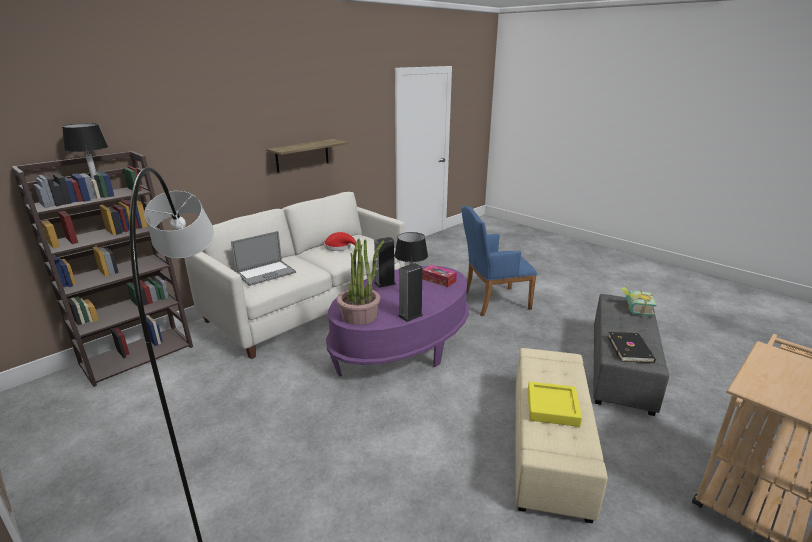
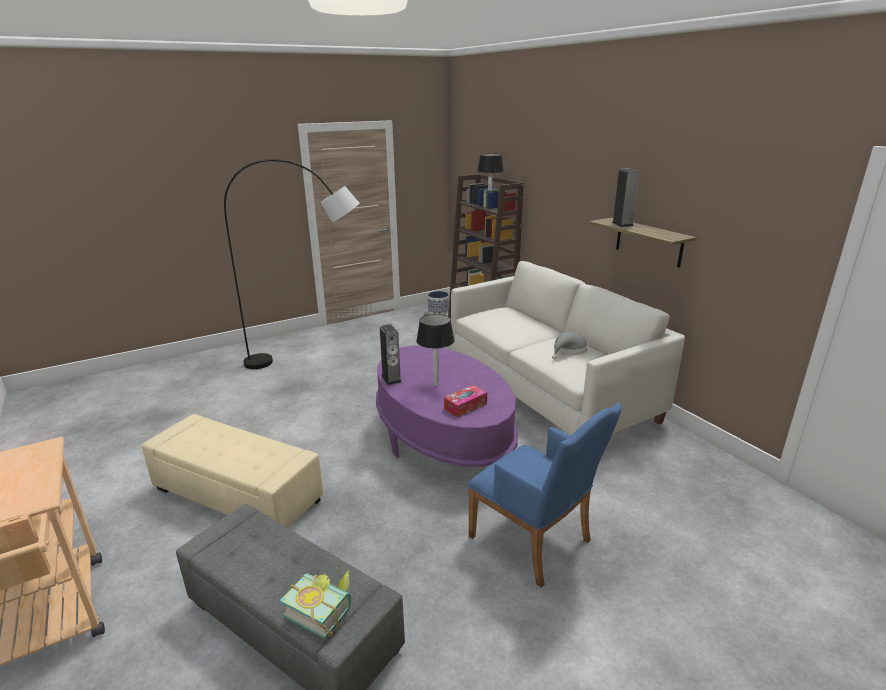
camera: 105 degrees right, 0 degrees up
(47, 402) = (438, 312): none -> planter
(266, 273) = (503, 317): laptop -> none
(340, 247) = (568, 350): red hat -> grey hat
(359, 315) = (408, 357): potted plant -> none
(385, 283) = (470, 374): speaker -> speaker (622, 224)
(491, 301) = (535, 543): blue armchair -> blue armchair turned 135 degrees clockwise
(552, 407) = (221, 441): yellow tray -> none
(630, 349) = (241, 538): black book -> none

